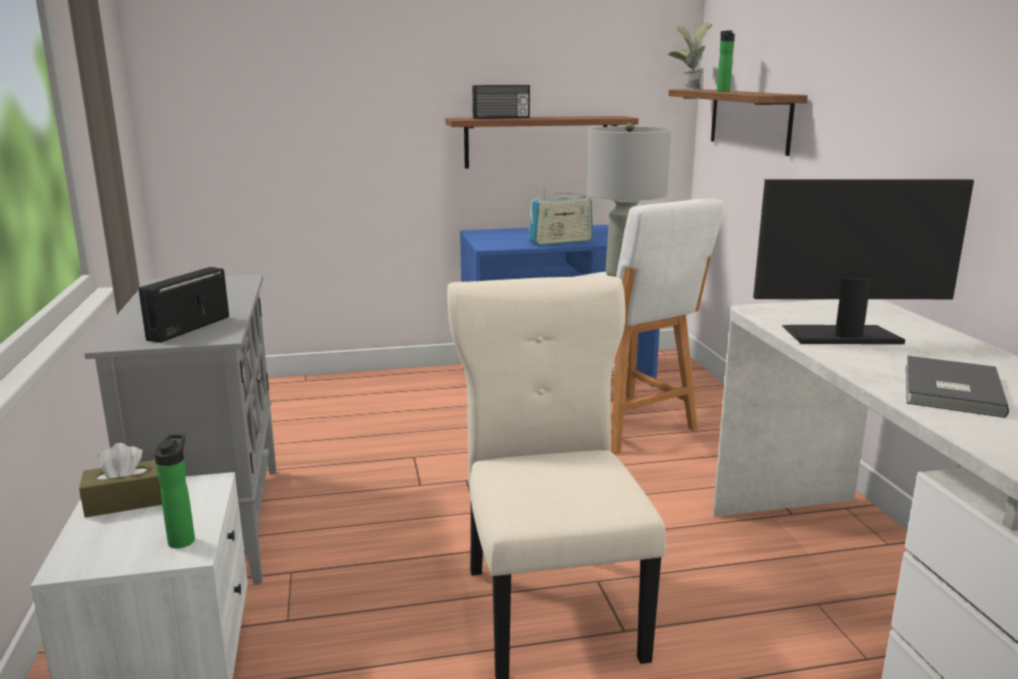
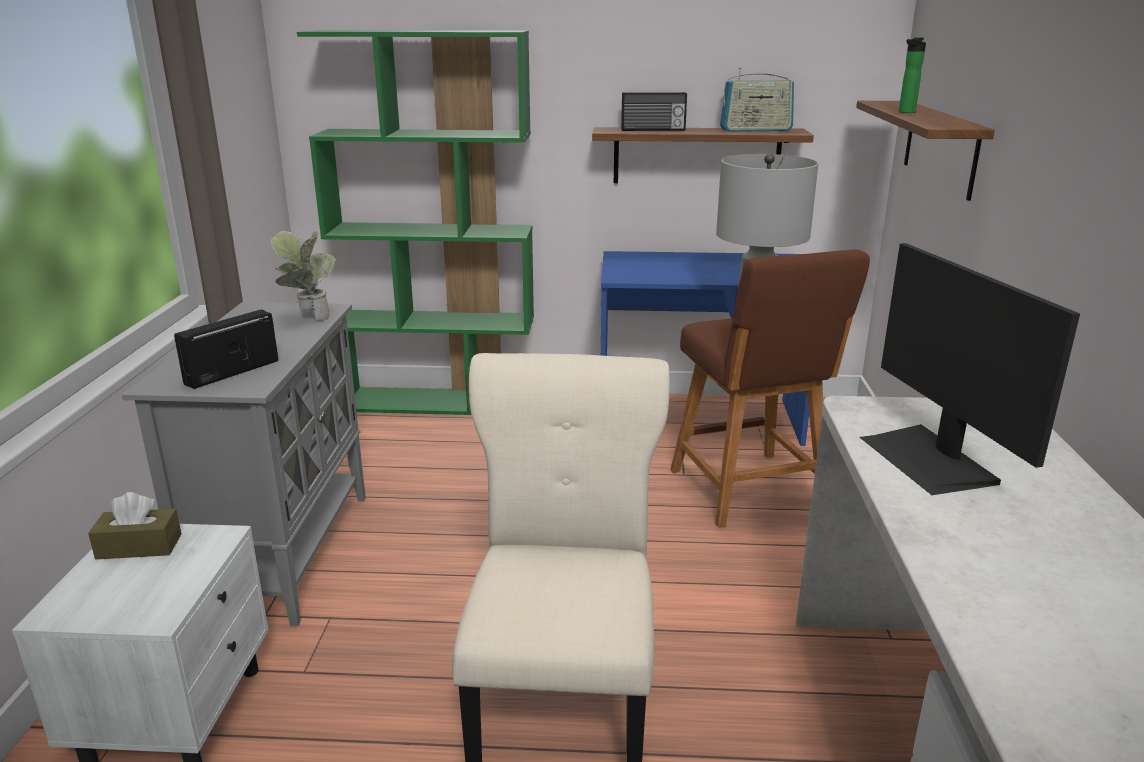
camera: 15 degrees right, 5 degrees up
(183, 539) = (162, 600): bottle -> none
(312, 386) = (441, 402): none -> green bookcase
(560, 242) = (702, 277): radio -> radio (755, 130)
(628, 425) = (750, 492): white stool -> brown stool
(688, 89) = (878, 102): potted plant -> potted plant (308, 317)
(841, 335) = (929, 459): monitor -> monitor turned 120 degrees counterclockwise
(948, 390) = (1006, 569): grey book -> none

